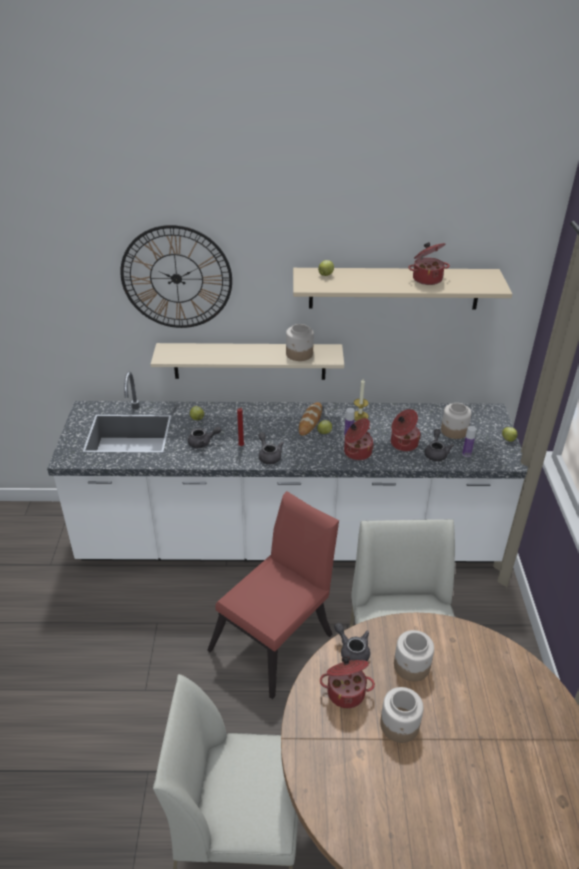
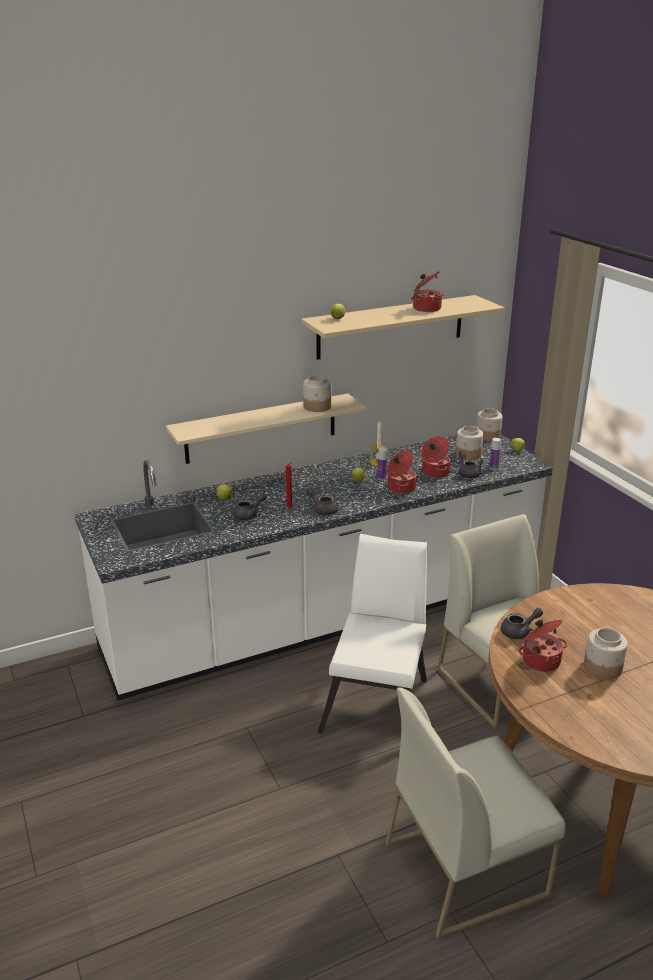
camera: 25 degrees left, 10 degrees down
(176, 278) = (187, 347): wall clock -> none
(277, 638) = (378, 699): red chair -> white chair
(310, 421) = (336, 475): bread -> none
(352, 651) = (519, 632): grey teapot -> grey teapot turned 135 degrees clockwise
(411, 666) = (575, 626): jar -> jar (488, 436)

